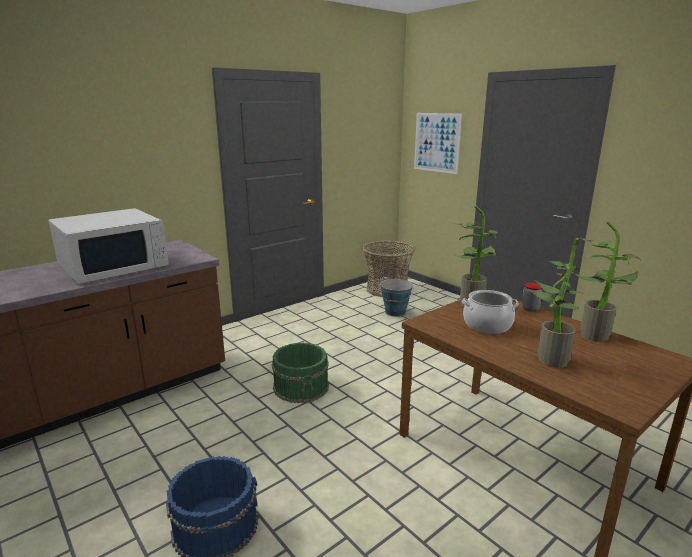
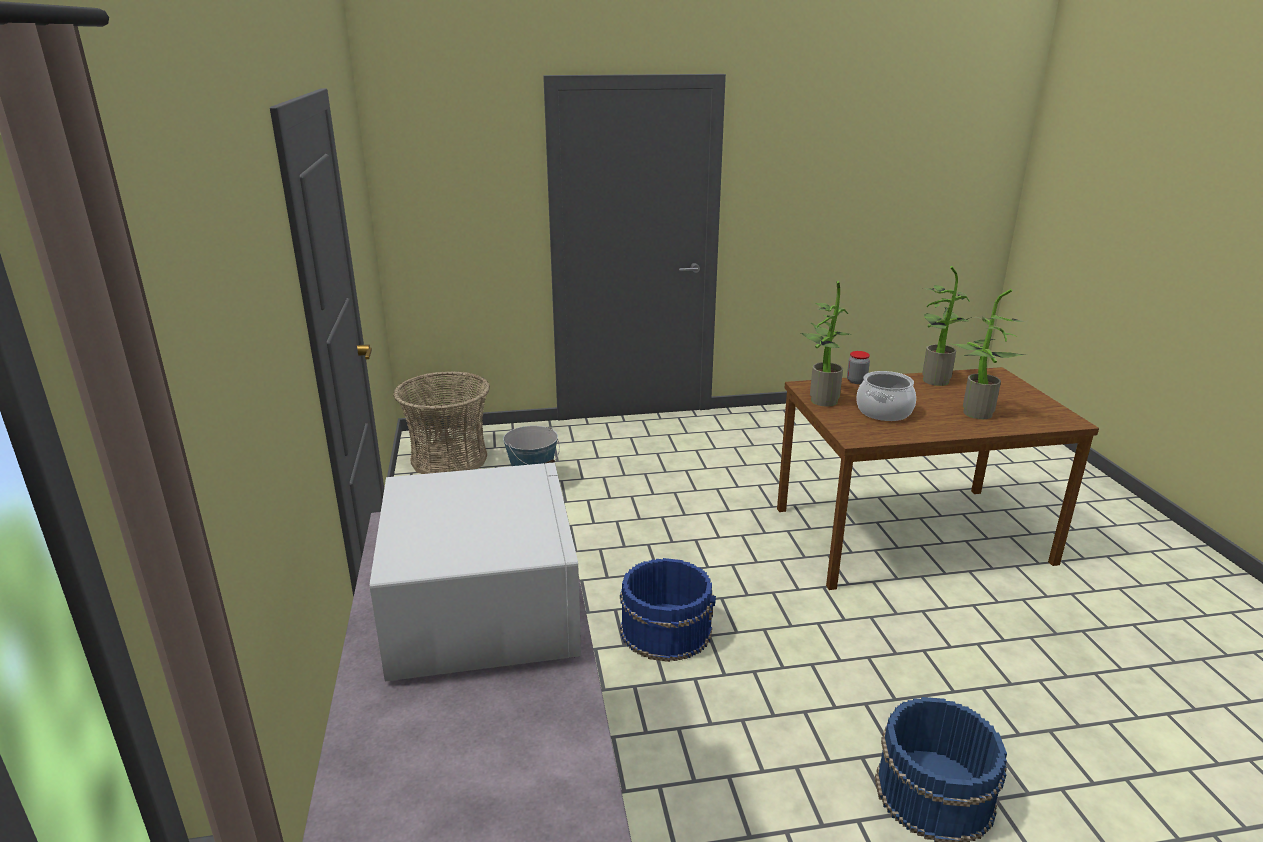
camera: 60 degrees left, 5 degrees up
(301, 386) = (666, 630): green bucket -> blue bucket
(437, 142) = (457, 191): picture -> none

